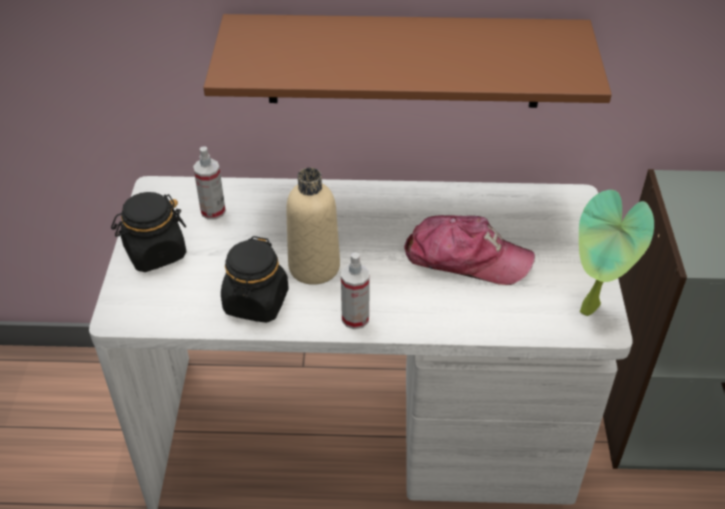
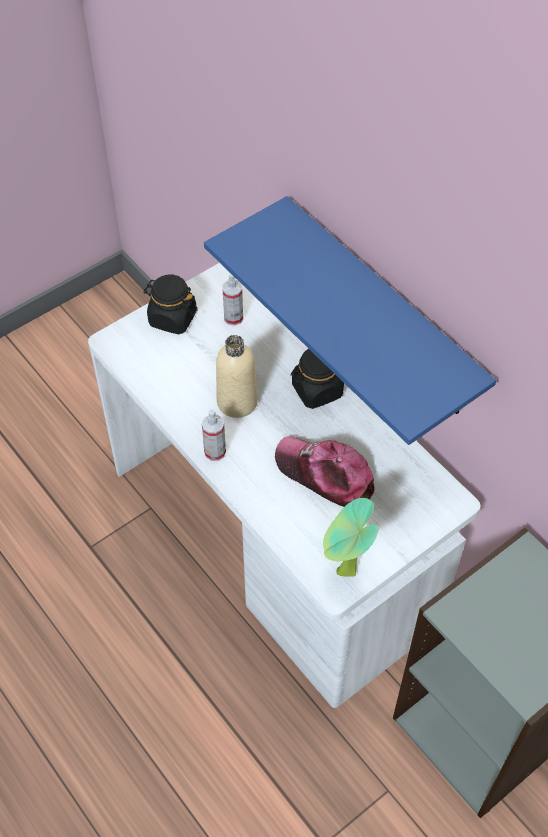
camera: 50 degrees right, 10 degrees up
(256, 302) = (180, 395): black jar -> black jar (317, 390)
(404, 61) = (381, 311): brown shelf -> blue shelf
(466, 258) = (325, 475): cap -> cap turned 150 degrees clockwise

